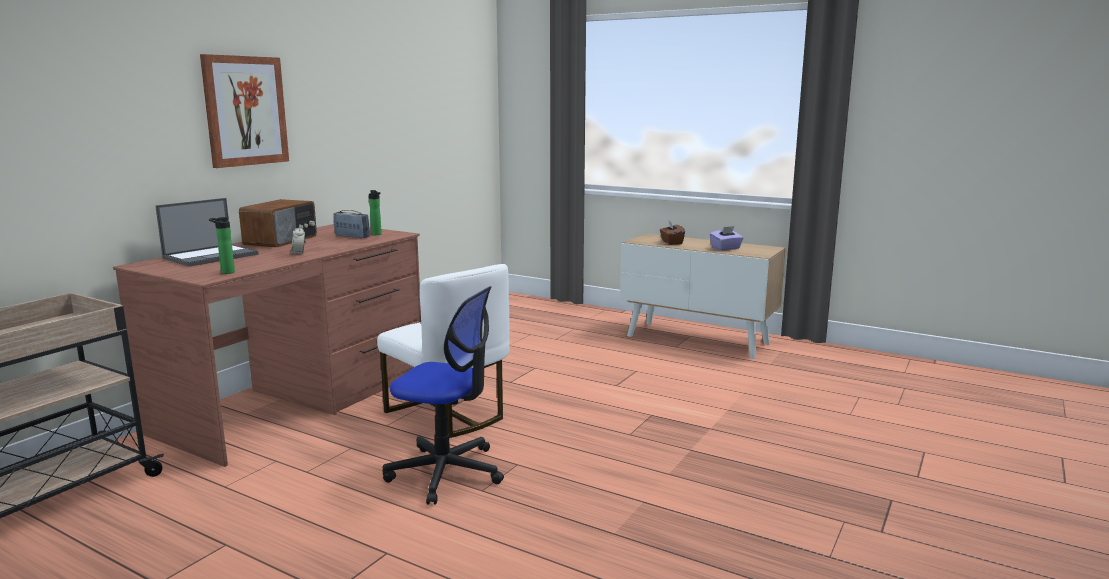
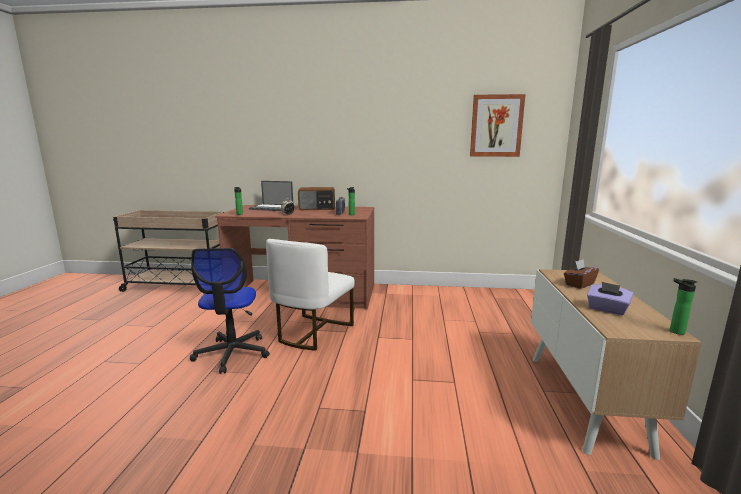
camera: 65 degrees right, 0 degrees up
(245, 111) = (321, 138): picture -> picture (496, 126)
(769, 247) = (674, 331): none -> bottle

